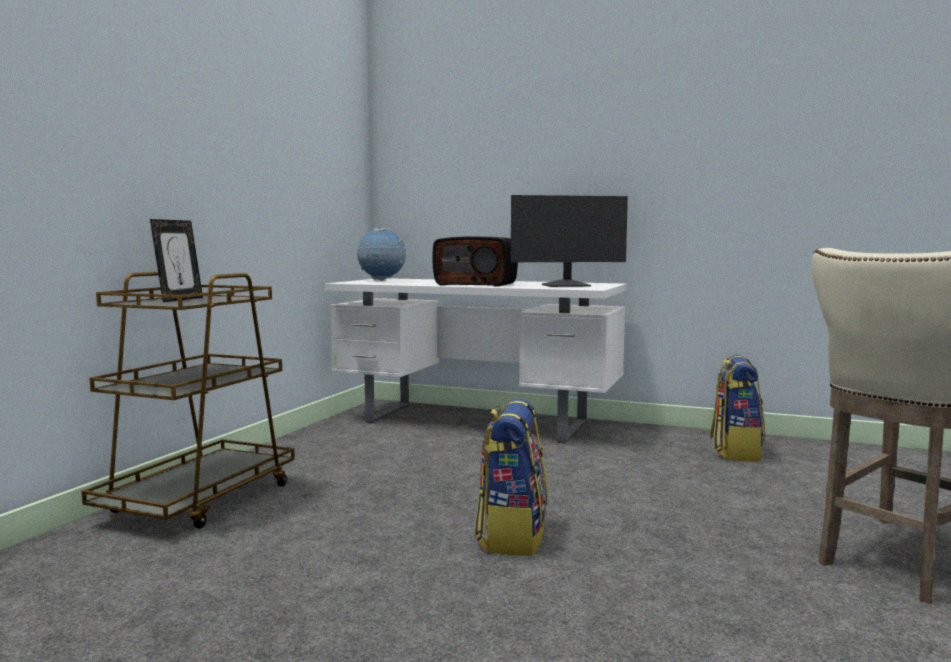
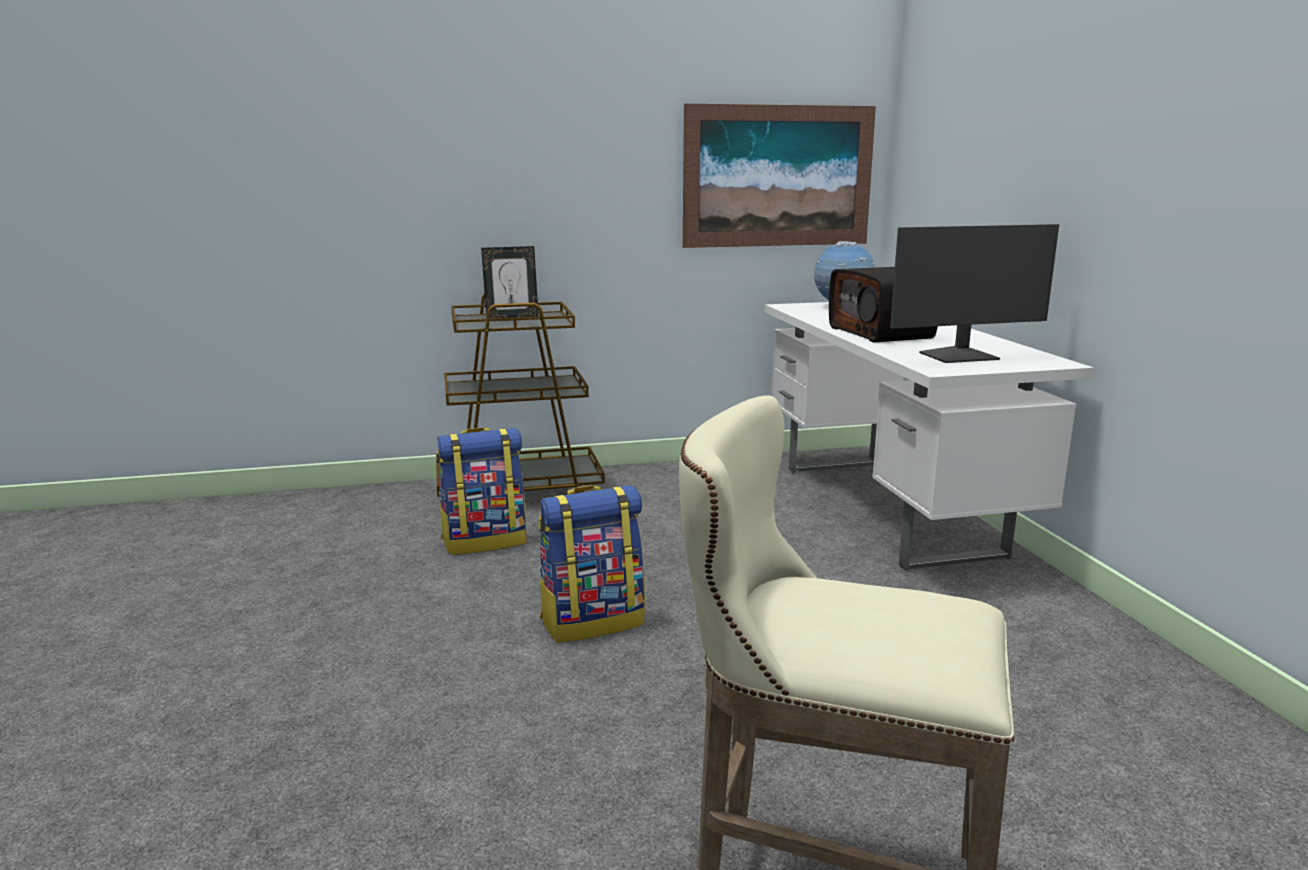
camera: 55 degrees right, 10 degrees up
(318, 175) = (778, 176): none -> picture
(566, 285) = (960, 356): monitor -> monitor turned 60 degrees counterclockwise
(735, 452) = (1089, 682): backpack -> backpack (485, 541)

